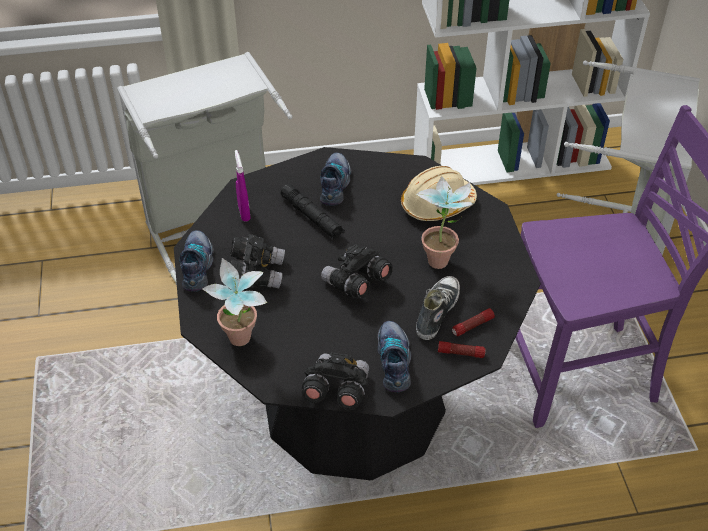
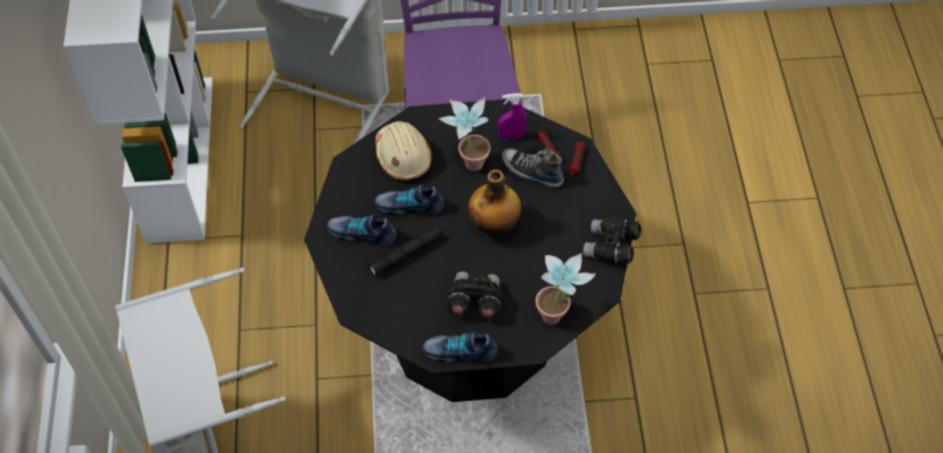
camera: 85 degrees left, 10 degrees up
(244, 213) = (392, 311): purple spray bottle -> purple spray bottle (511, 136)
(356, 283) = (494, 225): black binoculars -> bottle
(394, 361) = (582, 205): shoe -> shoe (409, 205)

